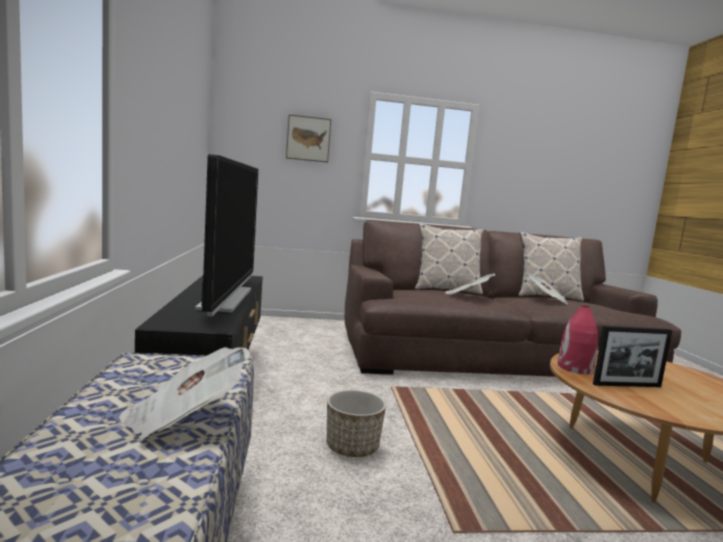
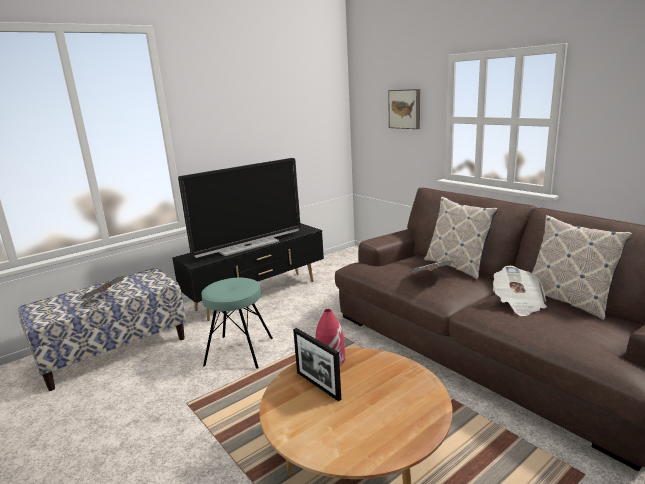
camera: 60 degrees right, 10 degrees up
(352, 447) = (239, 351): planter -> turquoise stool

